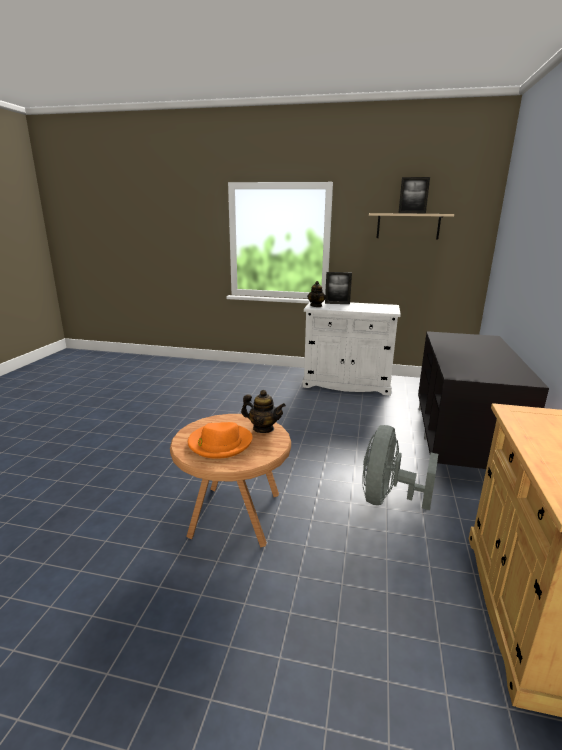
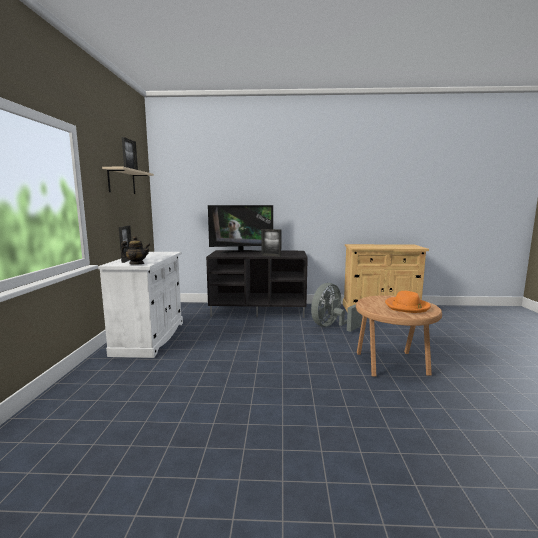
camera: 100 degrees left, 10 degrees down
(263, 429) = (374, 300): teapot -> none
(388, 498) = (332, 326): grey fan -> grey fan turned 120 degrees clockwise
(450, 359) = (271, 255): none -> picture frame
(483, 346) = (241, 252): none -> television

